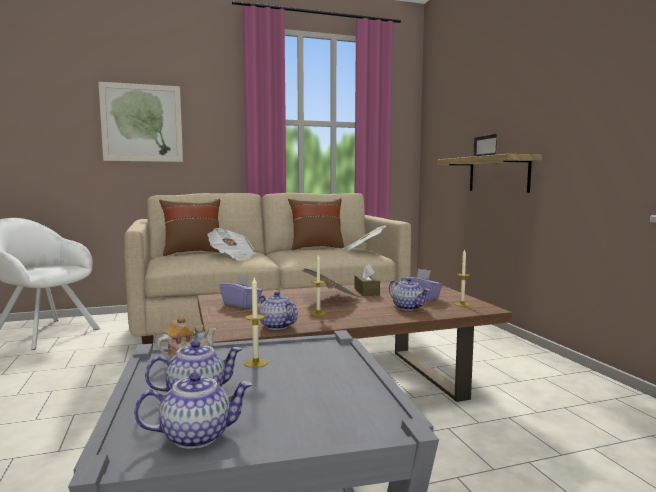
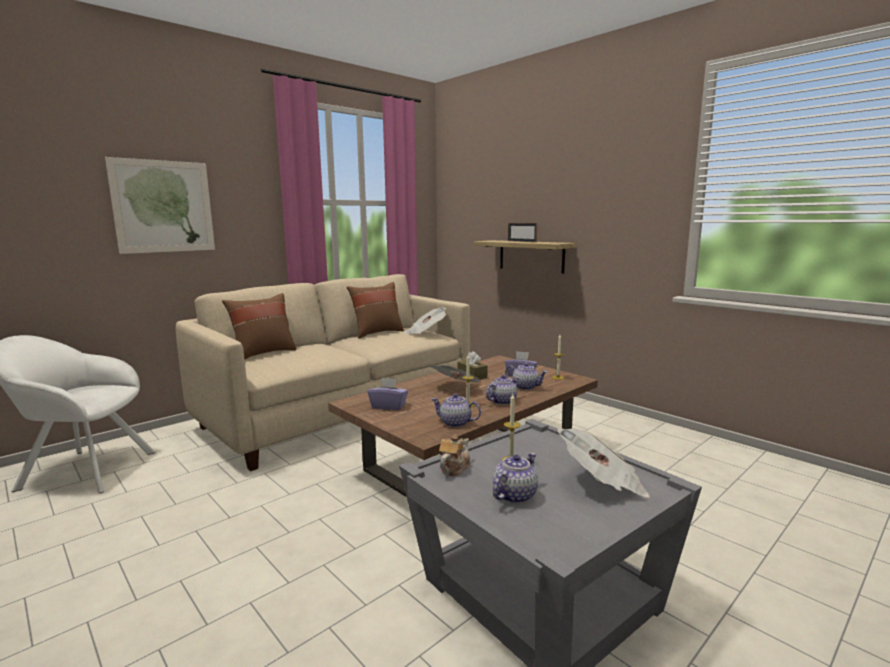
camera: 25 degrees left, 5 degrees up
(197, 435) = (568, 523): teapot -> teapot (502, 401)
(232, 257) = (317, 354): newspaper -> newspaper (602, 483)

